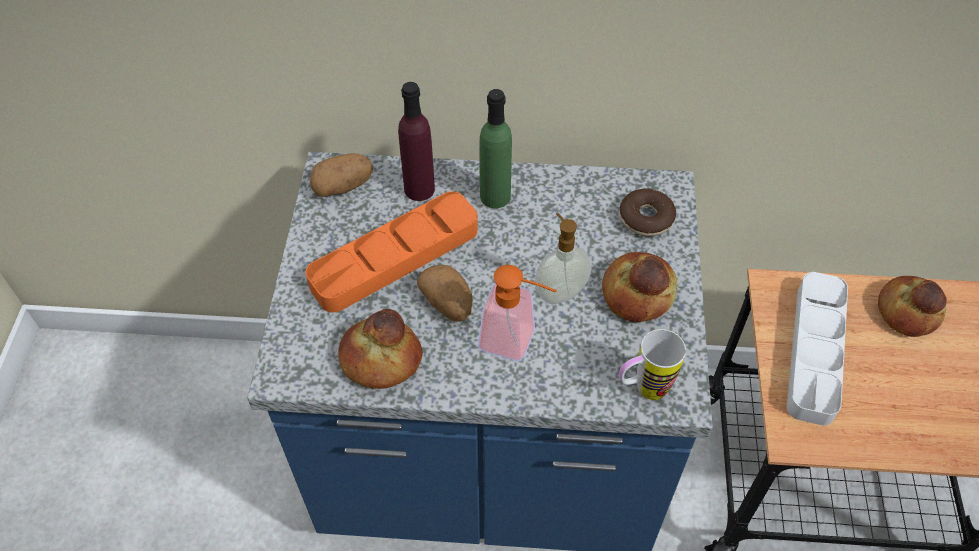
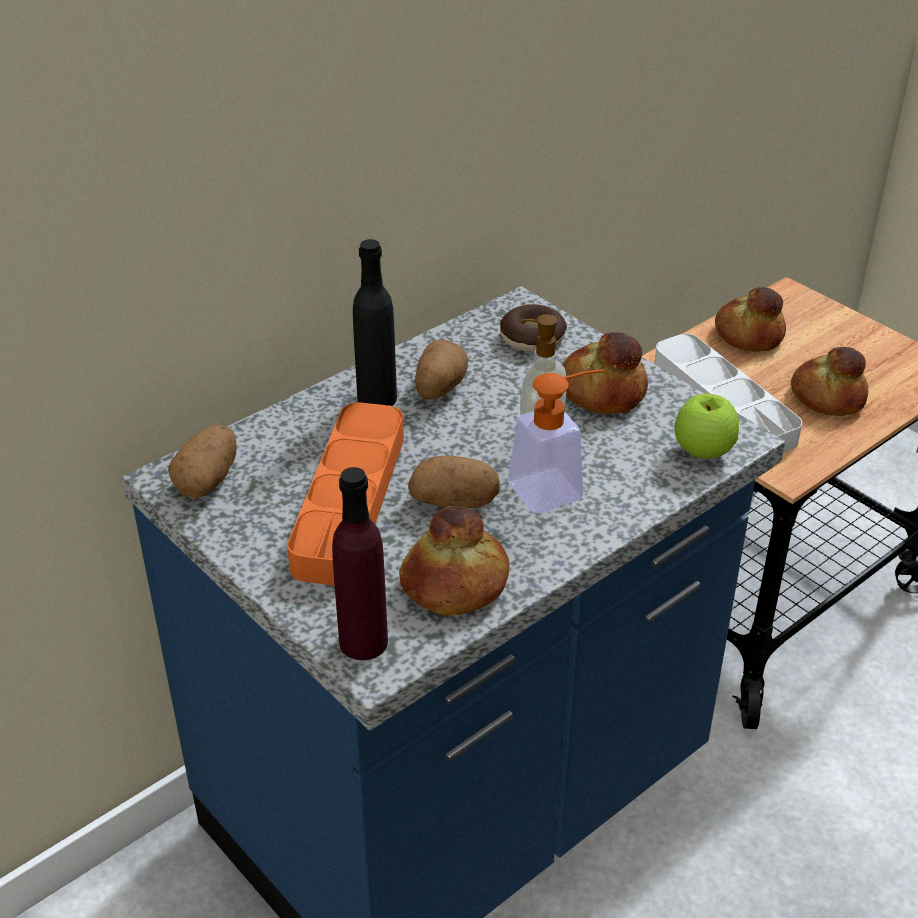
camera: 45 degrees left, 15 degrees down
(419, 189) = (293, 436): purple bottle -> purple bottle (363, 642)
(495, 196) = (377, 398): green bottle -> black bottle
(539, 215) = (439, 388): none -> potato
(642, 390) = (703, 451): mug -> apple
(903, 405) = (826, 397): none -> bread

